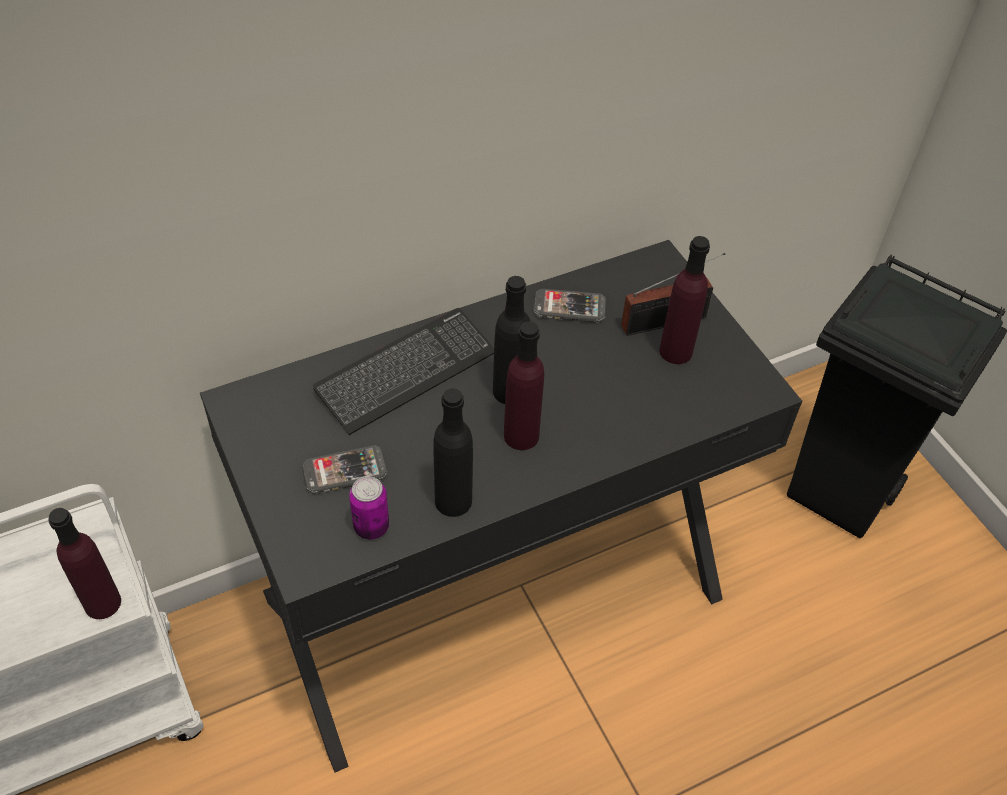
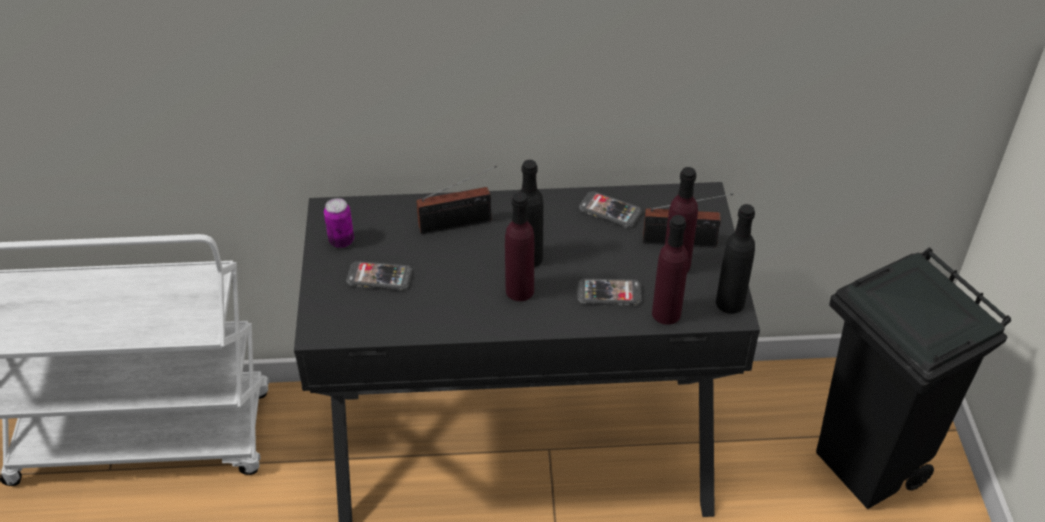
camera: 25 degrees right, 5 degrees down
(102, 603) = (196, 328): purple bottle -> purple bottle (666, 313)
(371, 527) = (377, 319): can -> can (341, 241)
(406, 372) = (459, 224): keyboard -> radio
(453, 501) = (444, 319): black bottle -> black bottle (730, 303)
(623, 408) = (609, 294): none -> phone

